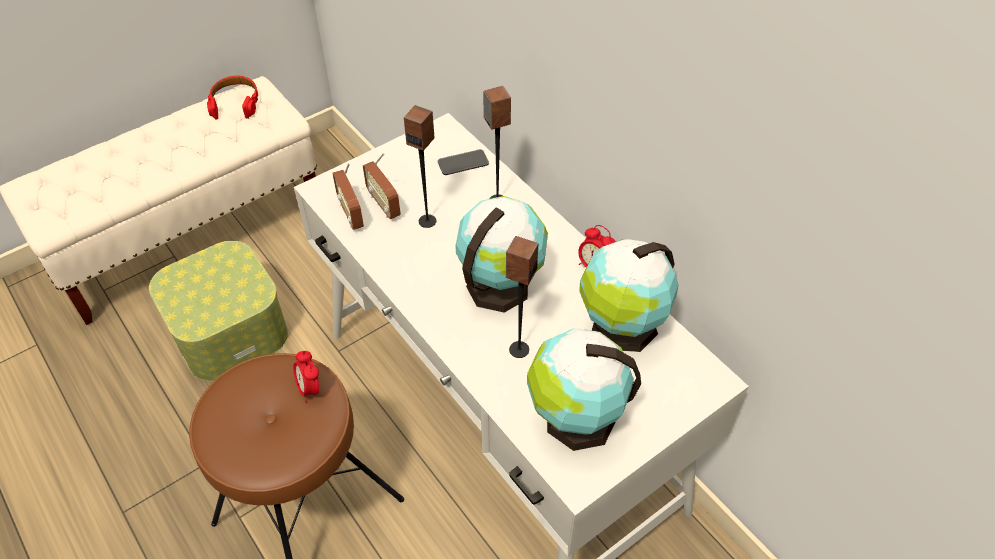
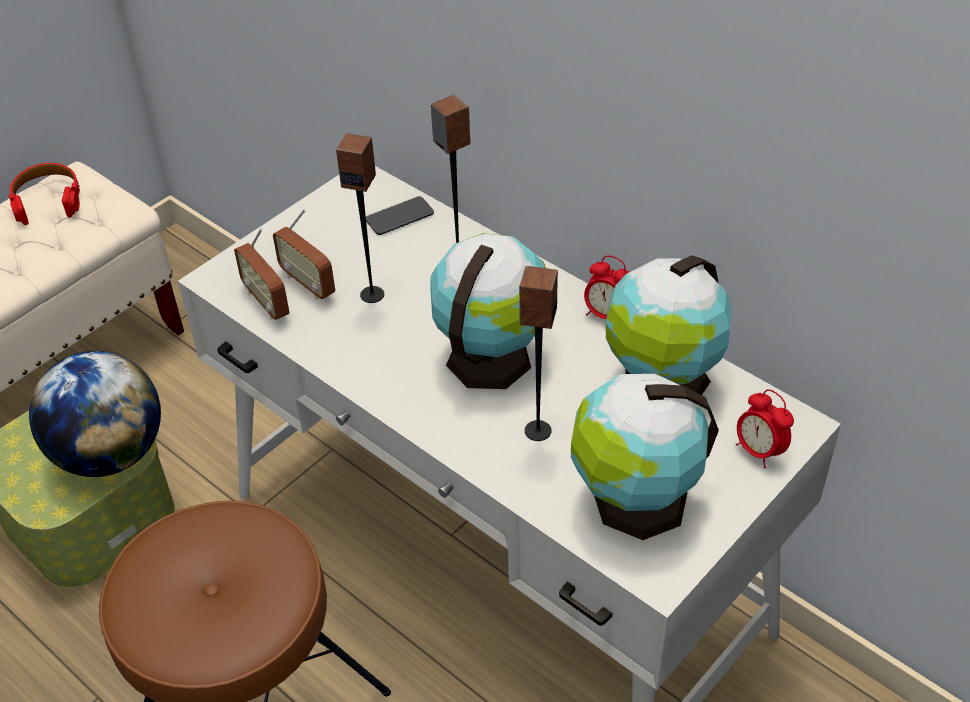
camera: 10 degrees left, 5 degrees down
(243, 294) = (110, 454): none -> globe
(310, 388) = (258, 539): alarm clock -> alarm clock (759, 451)

